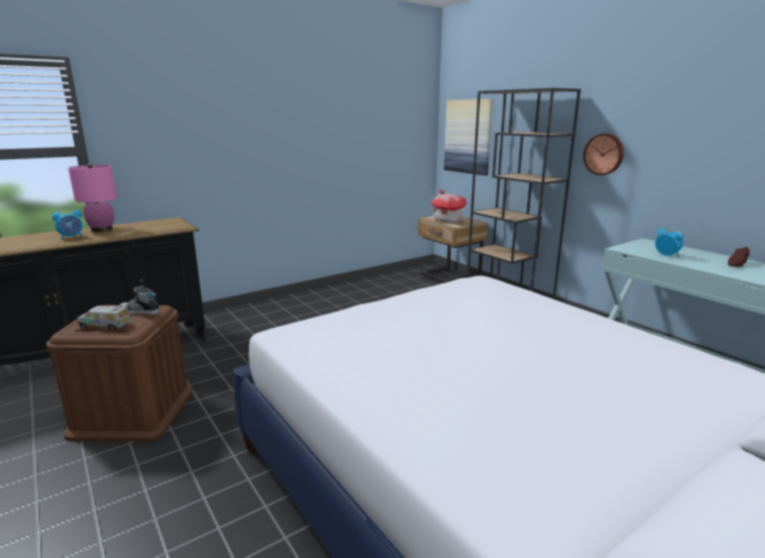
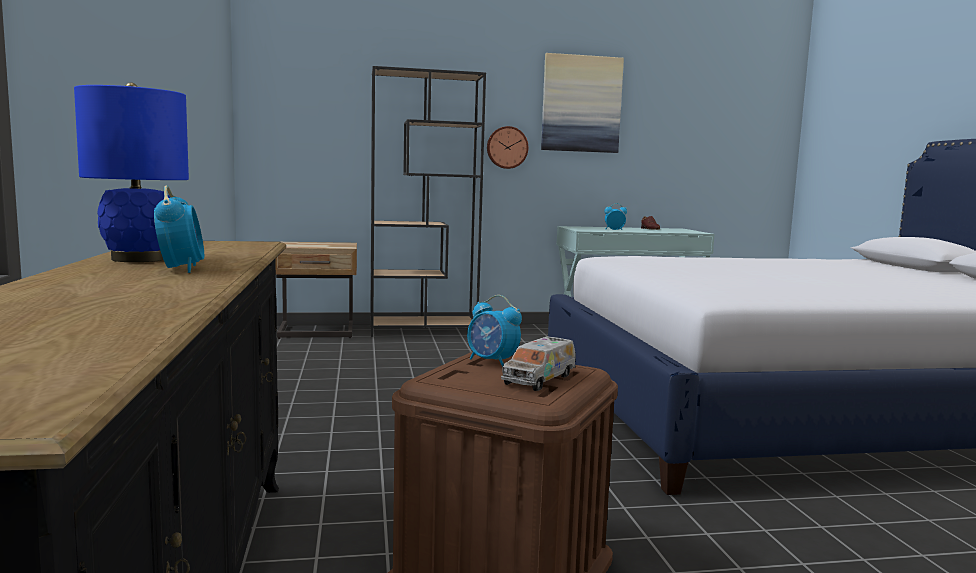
camera: 65 degrees left, 10 degrees down
(101, 229) = (139, 259): pink table lamp -> blue table lamp
(139, 311) = (492, 362): shoe -> alarm clock
(447, 220) = (314, 245): toy house -> none
(468, 136) = (303, 128): picture -> picture (581, 104)

